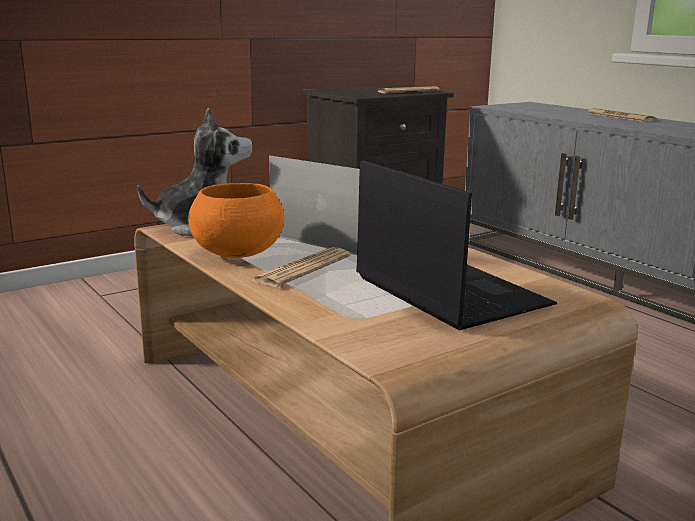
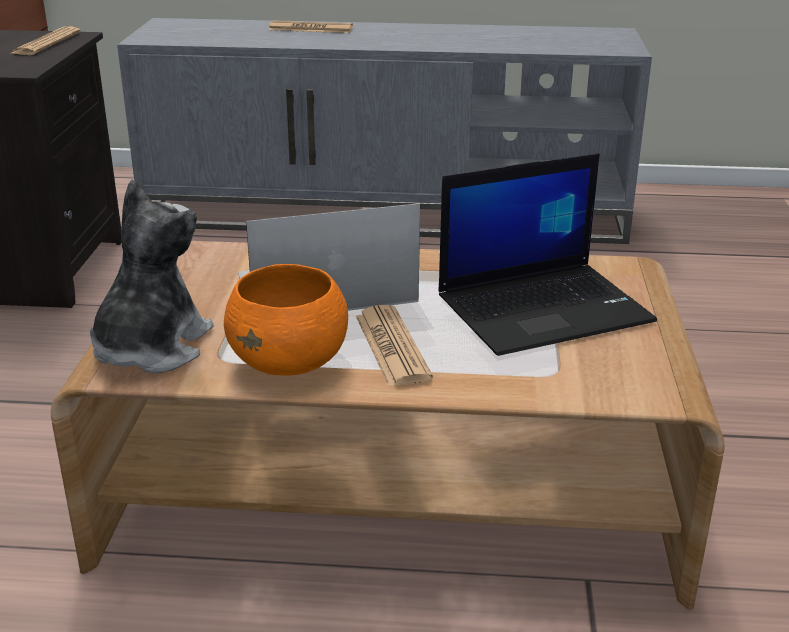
camera: 50 degrees left, 10 degrees up
(447, 291) = (545, 308): laptop -> laptop turned 150 degrees clockwise

